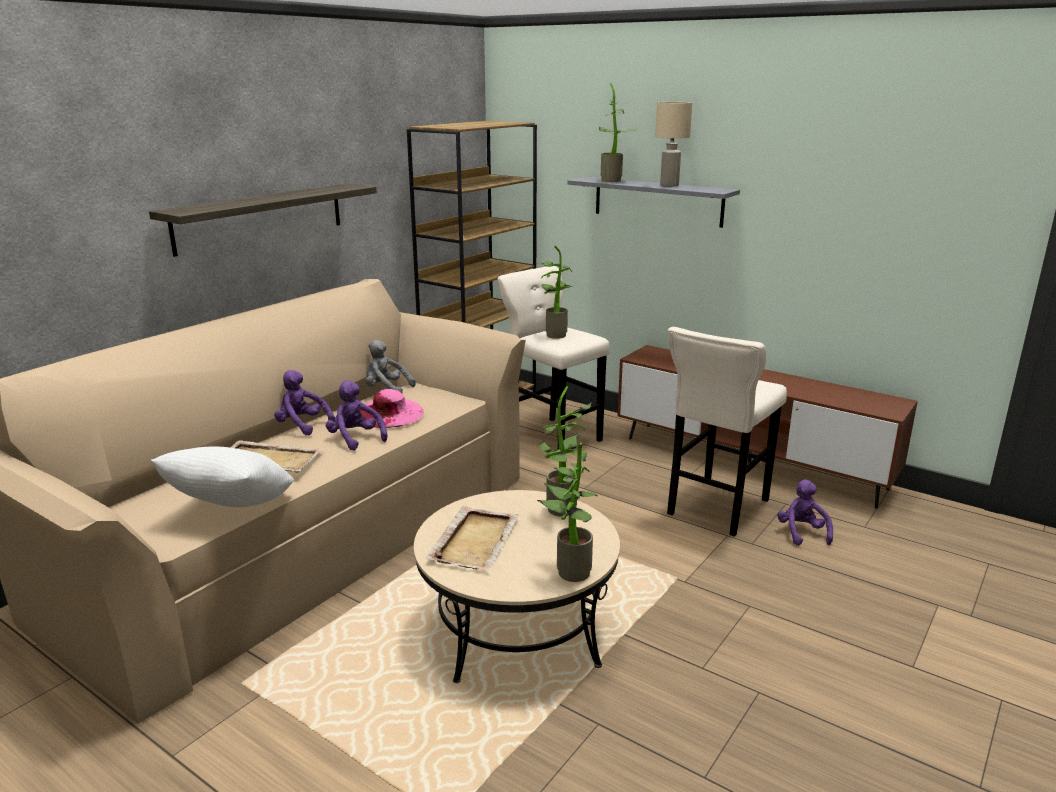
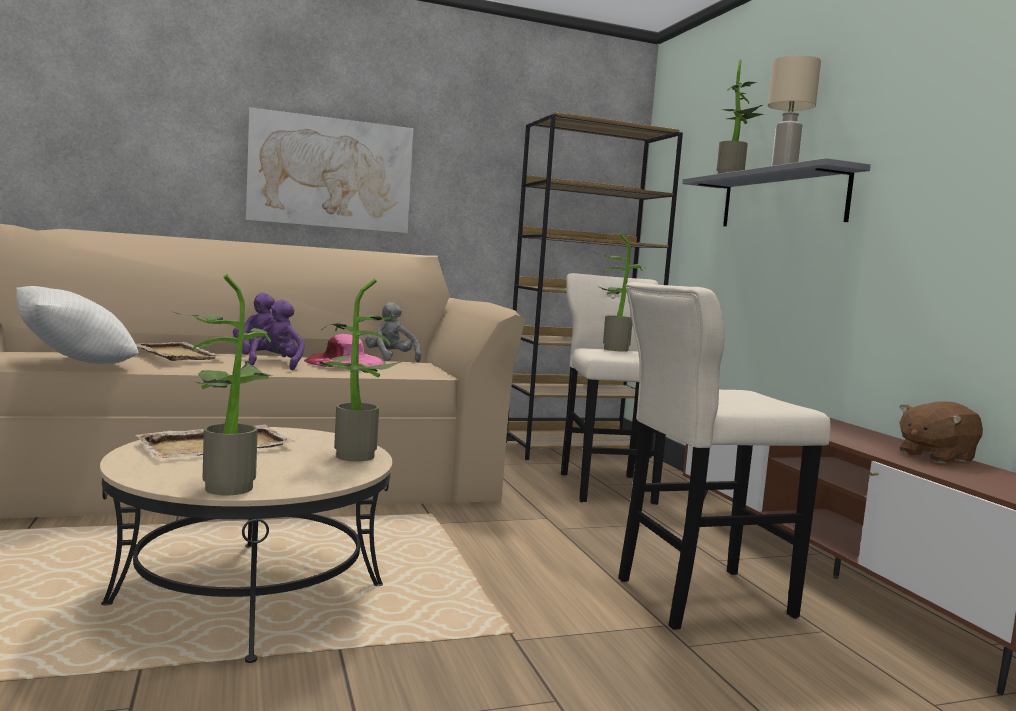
camera: 35 degrees right, 15 degrees down
(261, 217) = (331, 173): shelf -> picture
(802, 533) = (795, 667): purple plush toy -> none
(814, 386) = (935, 456): none -> brown plush toy

